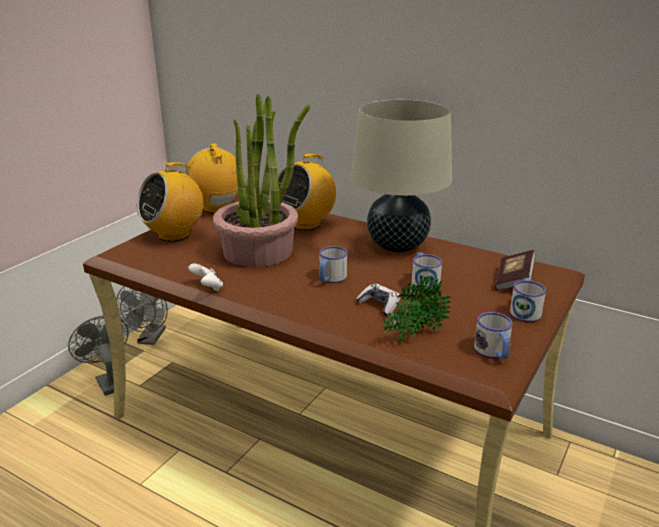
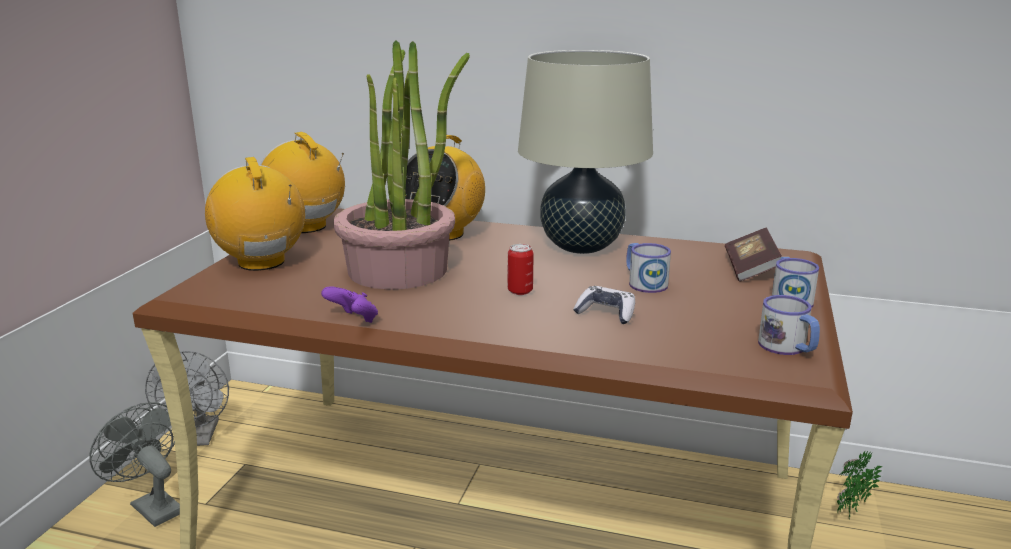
camera: 15 degrees left, 5 degrees down
(174, 234) = (262, 262): radio -> radio turned 120 degrees clockwise
(208, 288) = (353, 320): white game controller -> purple game controller
(330, 279) = (520, 291): mug -> can
(413, 336) = (675, 343): potted plant -> potted plant (849, 510)

